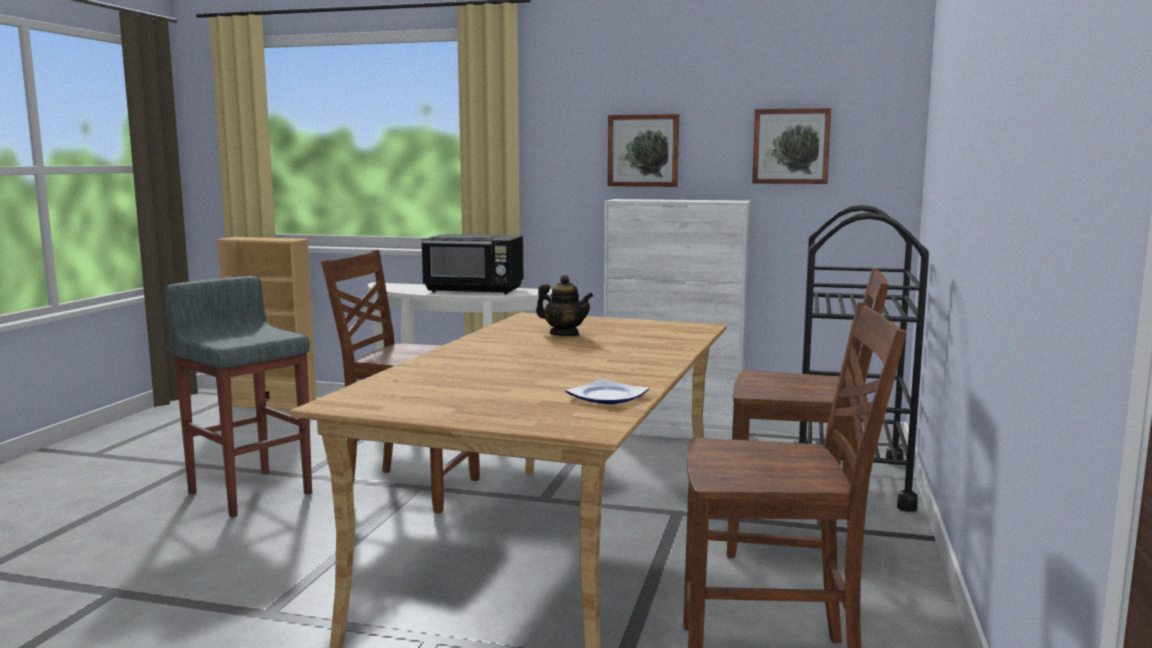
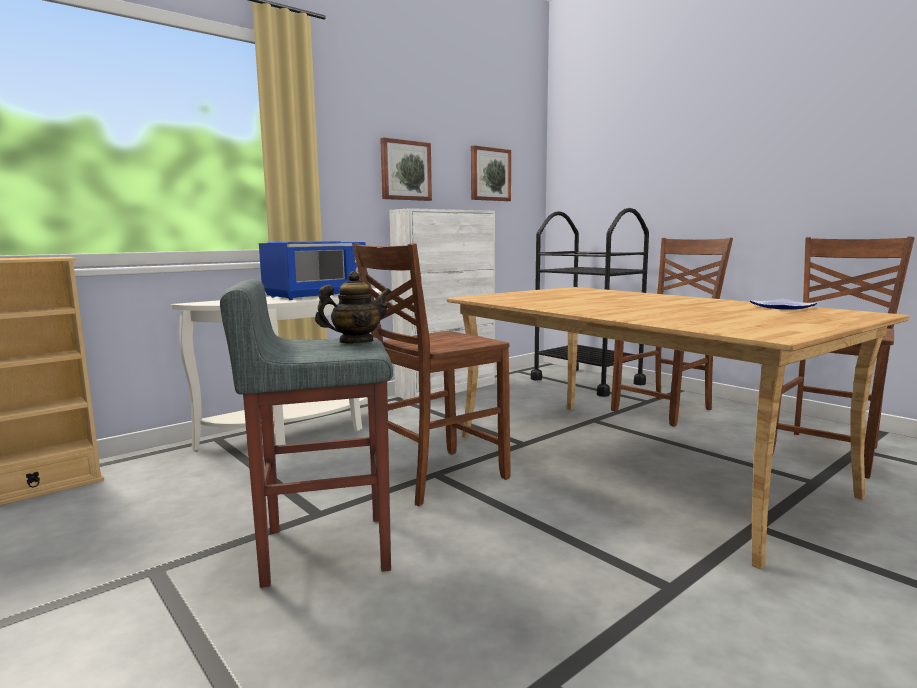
camera: 55 degrees left, 0 degrees up
(475, 290) = (317, 295): black microwave -> blue microwave
(564, 334) = (560, 298): teapot -> teapot (356, 342)

